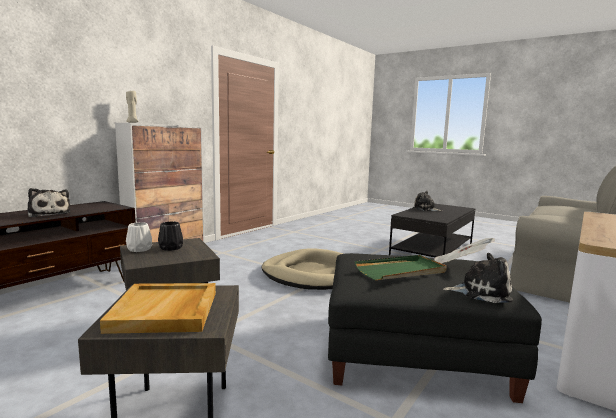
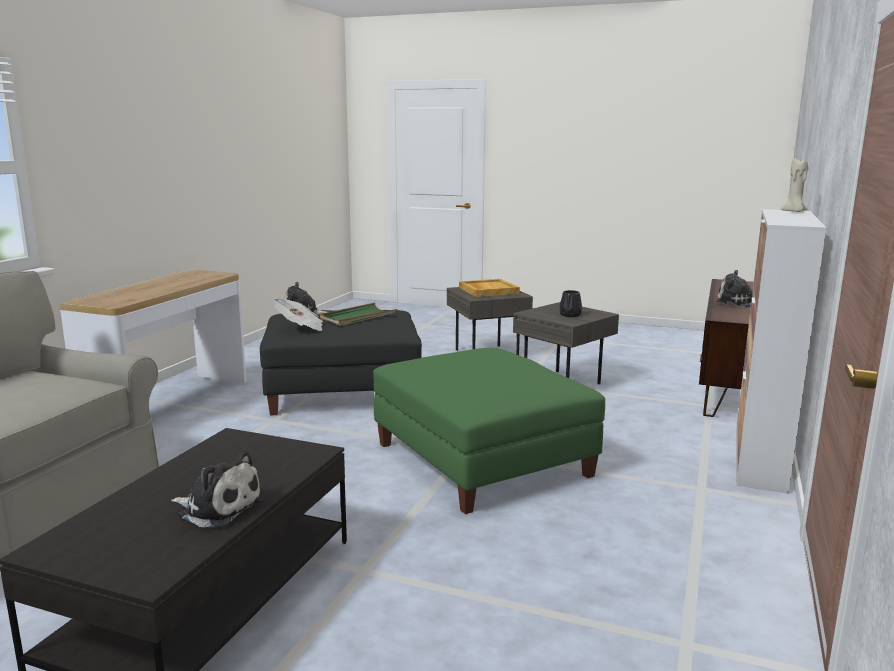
camera: 165 degrees right, 5 degrees up
(140, 249) = (591, 312): white vase -> none
(313, 274) = (482, 459): beige dog bed -> green ottoman

